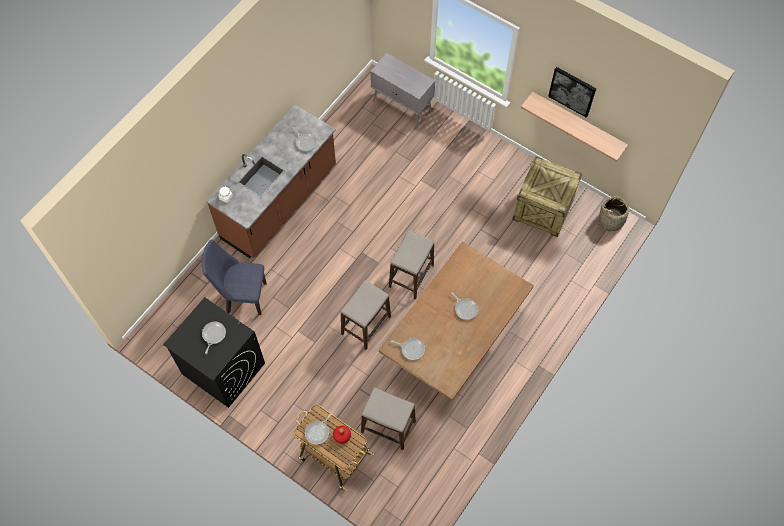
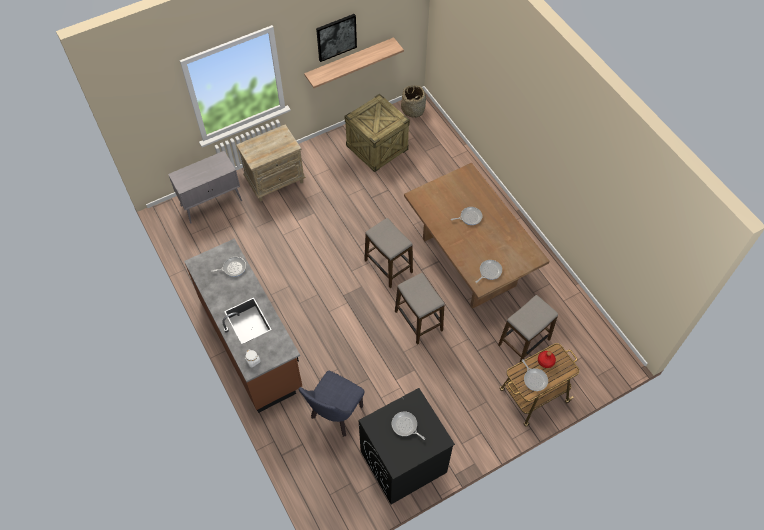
camera: 65 degrees left, 5 degrees down
(454, 143) = (275, 181): none -> beige nightstand

